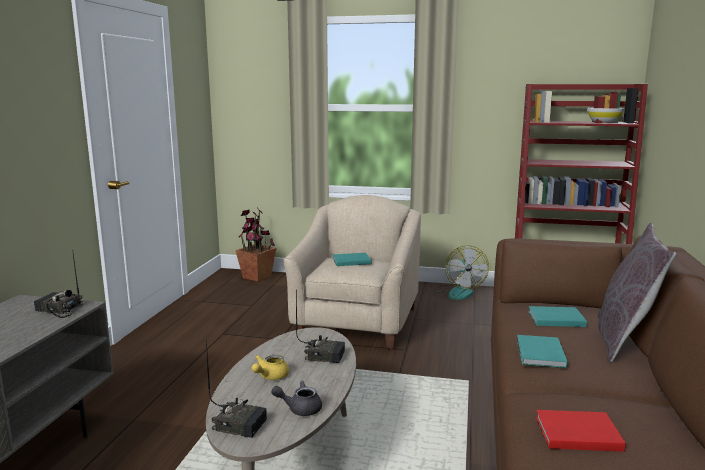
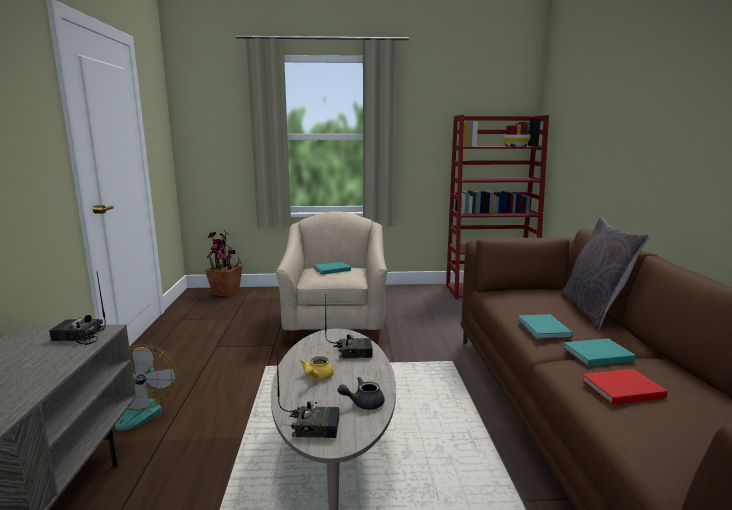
camera: 15 degrees left, 0 degrees up
(458, 292) = (406, 290): fan -> fan (140, 410)
(554, 318) = (532, 300): turquoise book -> turquoise book (596, 354)

